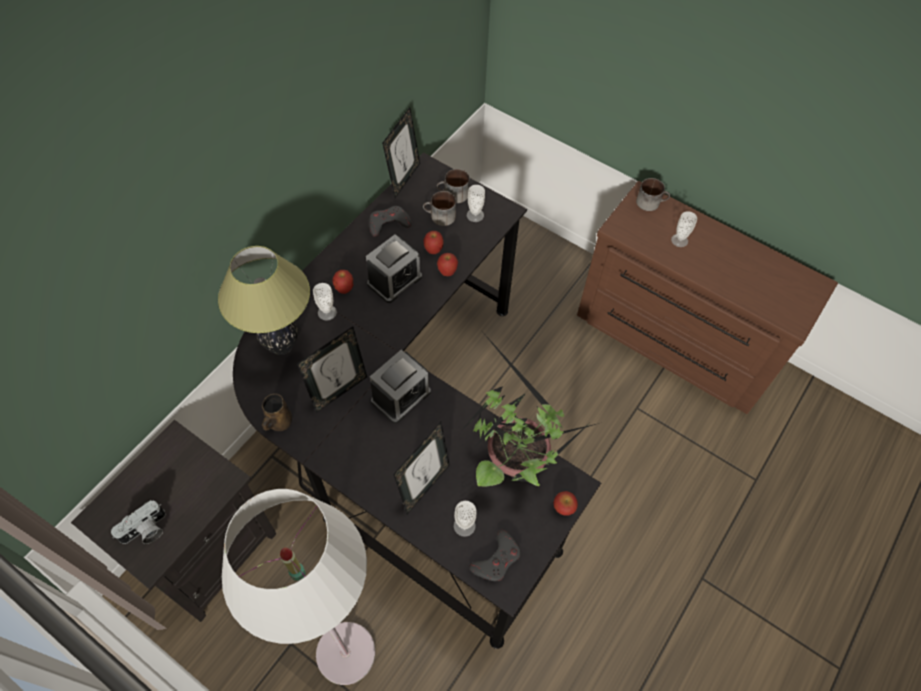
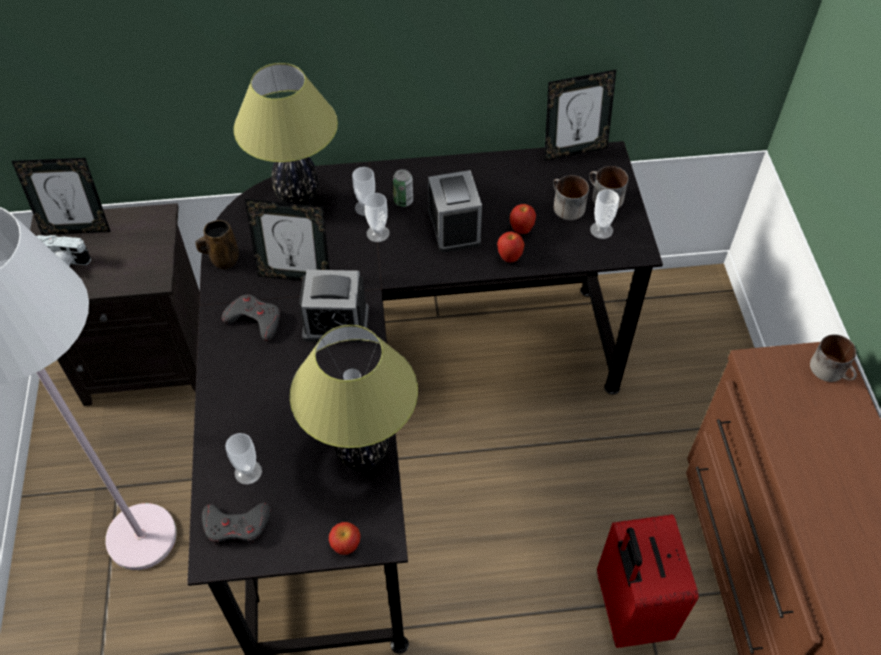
camera: 50 degrees right, 5 degrees down
(344, 289) = (403, 201): apple -> can
(388, 223) = (510, 177): grey game controller -> grey game controller (254, 320)
(394, 280) = (454, 227): alarm clock -> alarm clock turned 105 degrees counterclockwise
(424, 486) = (260, 409): picture frame -> picture frame (77, 229)
(514, 455) = (363, 459): potted plant -> table lamp
(635, 418) = (628, 609): none -> red suitcase
(679, 240) = (816, 433): cup -> cup (378, 233)

